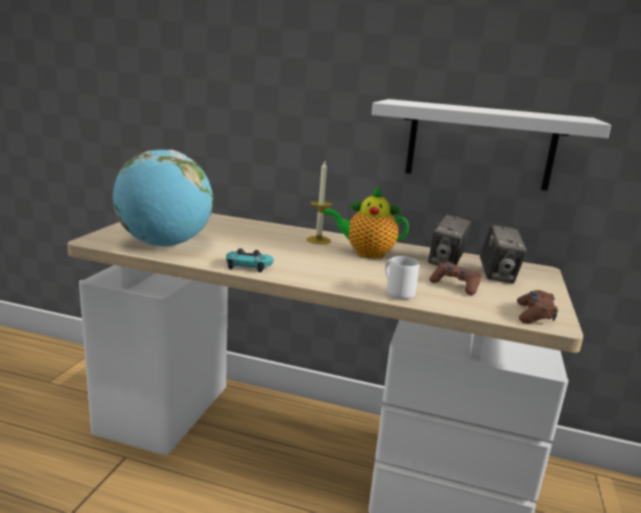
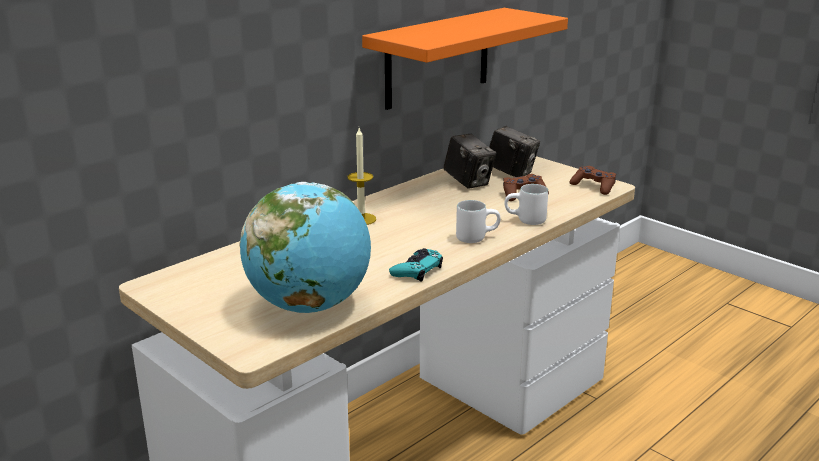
camera: 60 degrees left, 5 degrees up
(334, 278) = (476, 237): none -> white mug
(366, 253) = (419, 207): teapot -> none
(480, 145) = (437, 58): white shelf -> orange shelf

